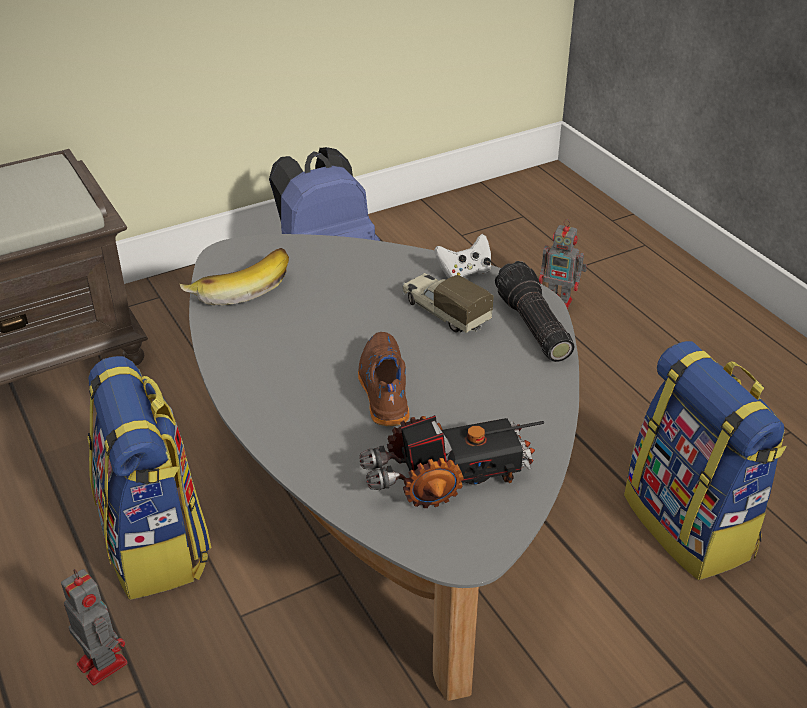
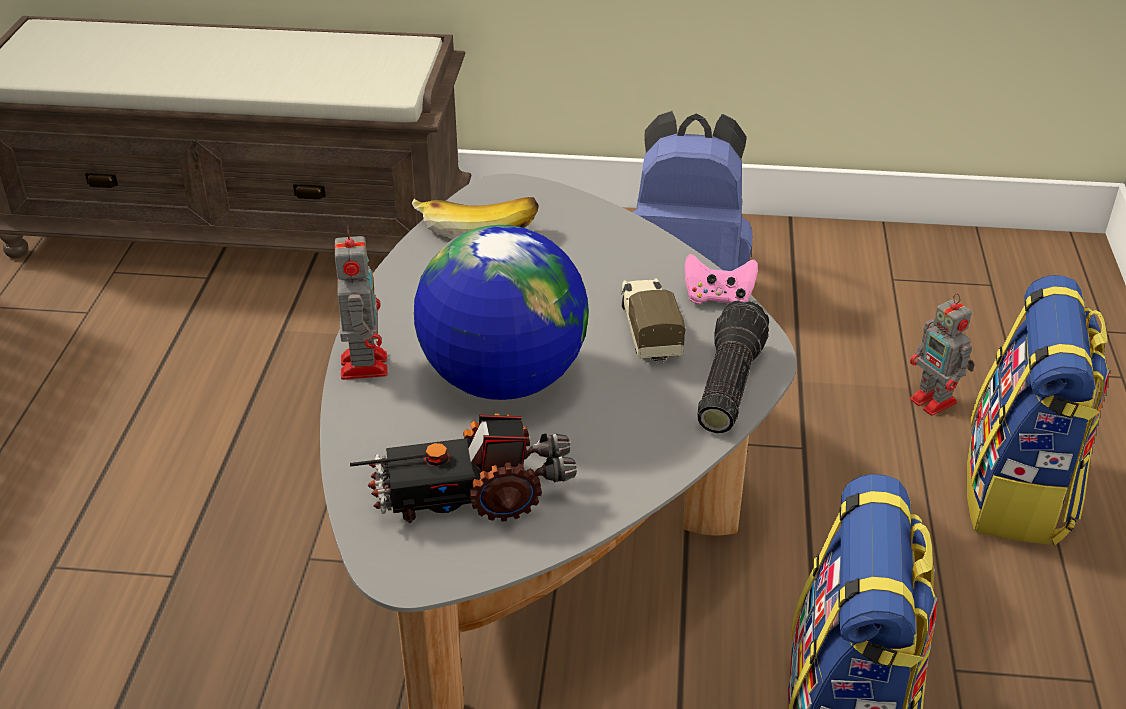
camera: 35 degrees right, 0 degrees up
(101, 662) = (167, 535): toy robot -> toy robot (364, 364)
(156, 544) = (301, 456): backpack -> backpack (1017, 492)
(383, 389) = (502, 380): brown shoe -> globe
(450, 478) = (470, 494): toy truck -> toy truck turned 150 degrees clockwise
(464, 272) = (718, 298): white game controller -> pink game controller

